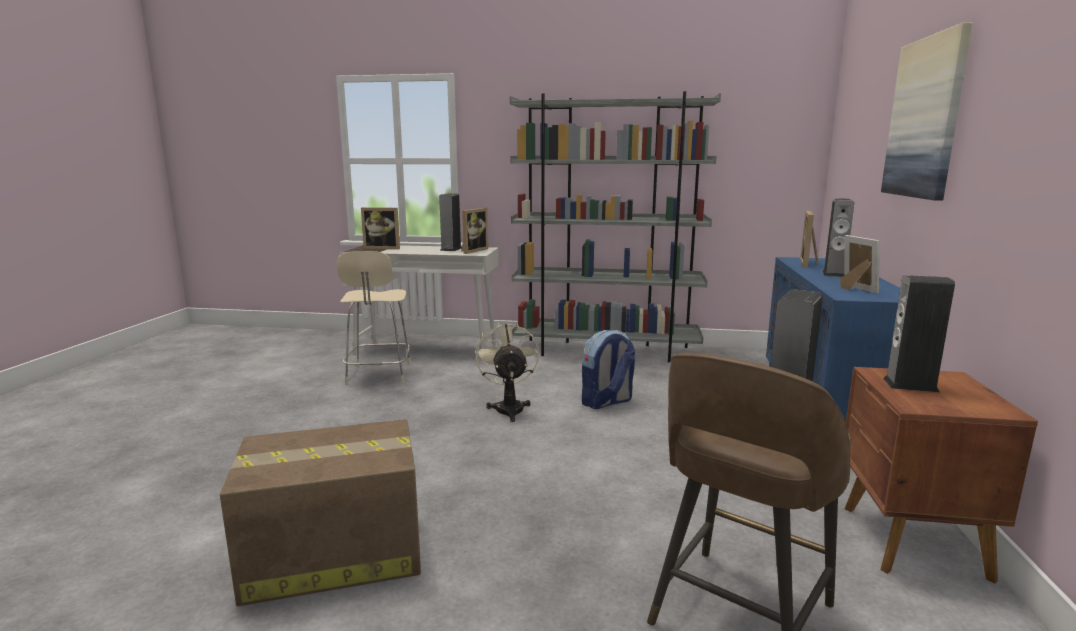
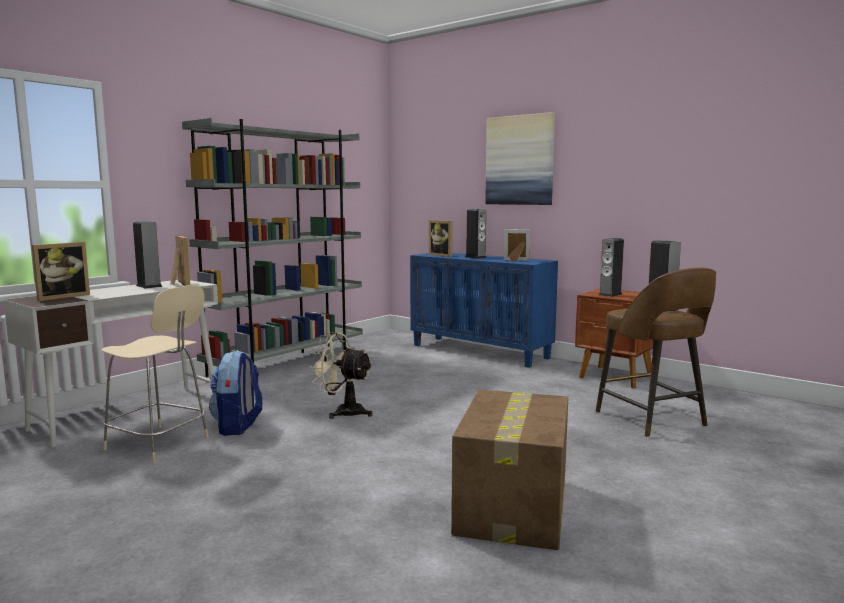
camera: 60 degrees left, 5 degrees down
(606, 402) = (384, 385): backpack -> backpack (238, 426)

